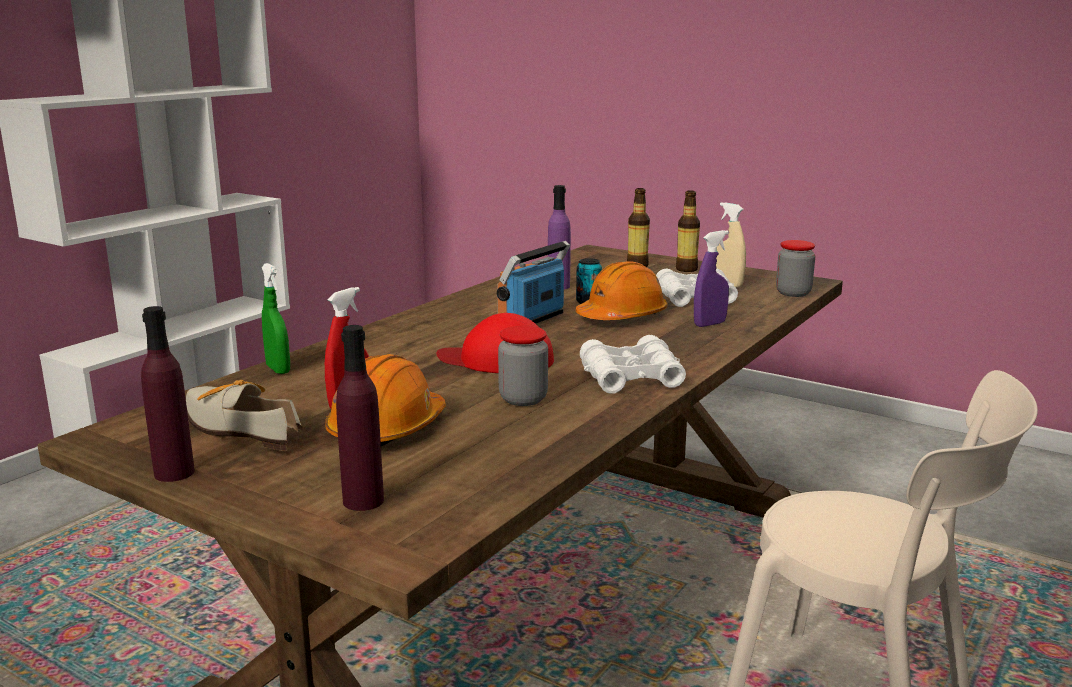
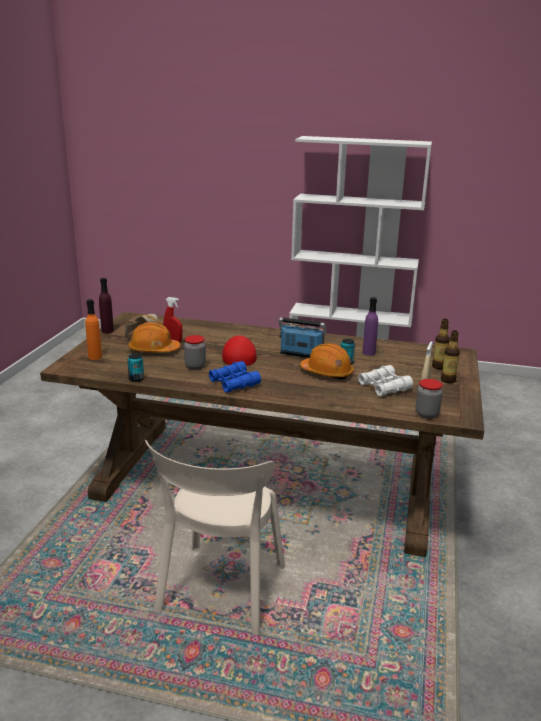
camera: 70 degrees right, 5 degrees up
(278, 369) = (203, 324): green spray bottle -> none
(363, 501) = (95, 357): purple bottle -> orange bottle
(554, 460) = (136, 379): none -> can
(631, 378) = (234, 383): white binoculars -> blue binoculars
(709, 324) = (334, 394): purple spray bottle -> none

